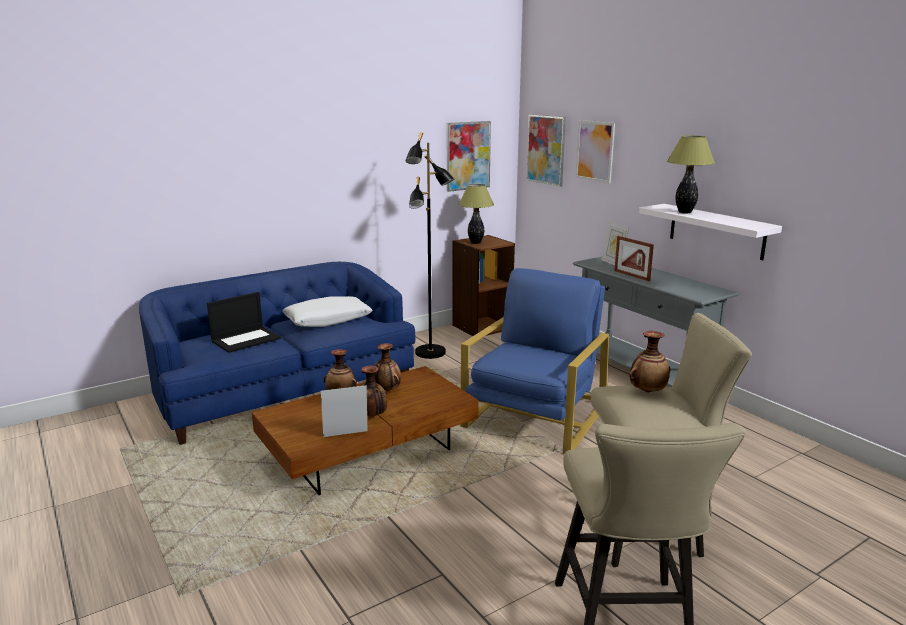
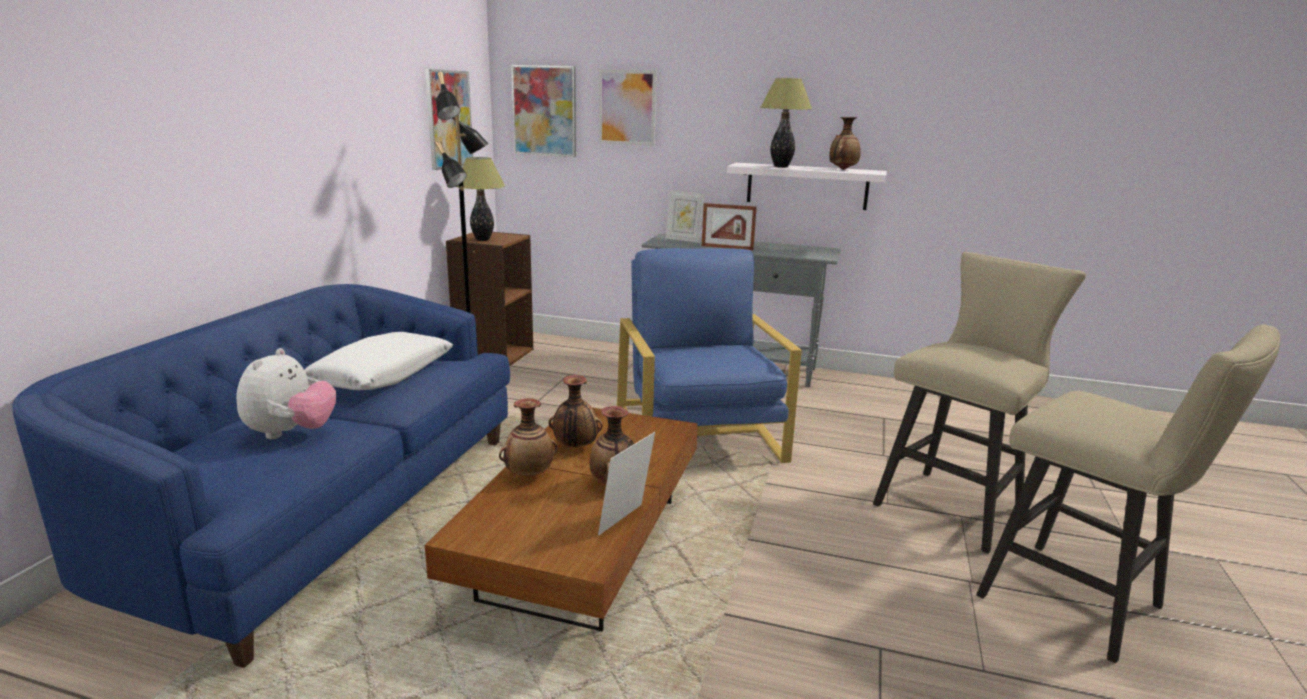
camera: 40 degrees left, 0 degrees up
(246, 339) = (291, 433): laptop -> plush toy
(647, 391) = (961, 346): vase -> vase (842, 169)

